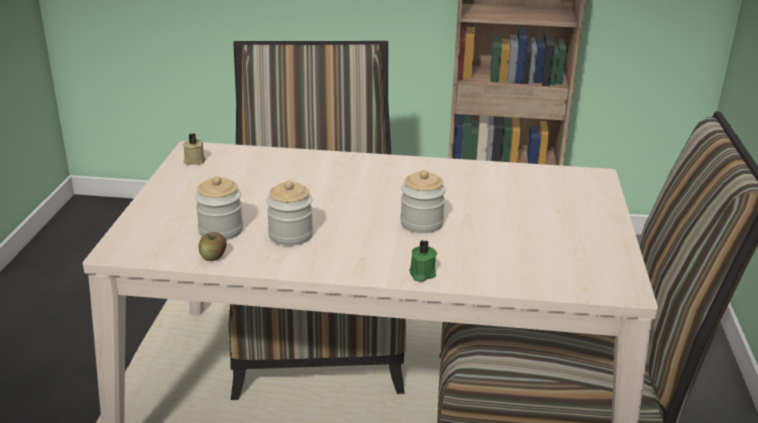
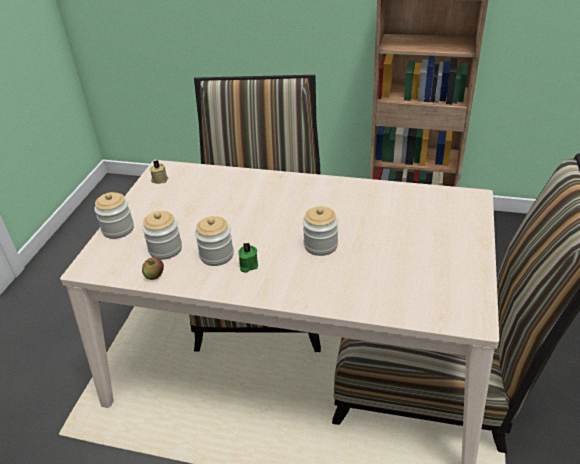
camera: 10 degrees right, 10 degrees up
(151, 211) = (118, 229): none -> jar
(421, 274) = (310, 298): green candle -> green candle (248, 265)

